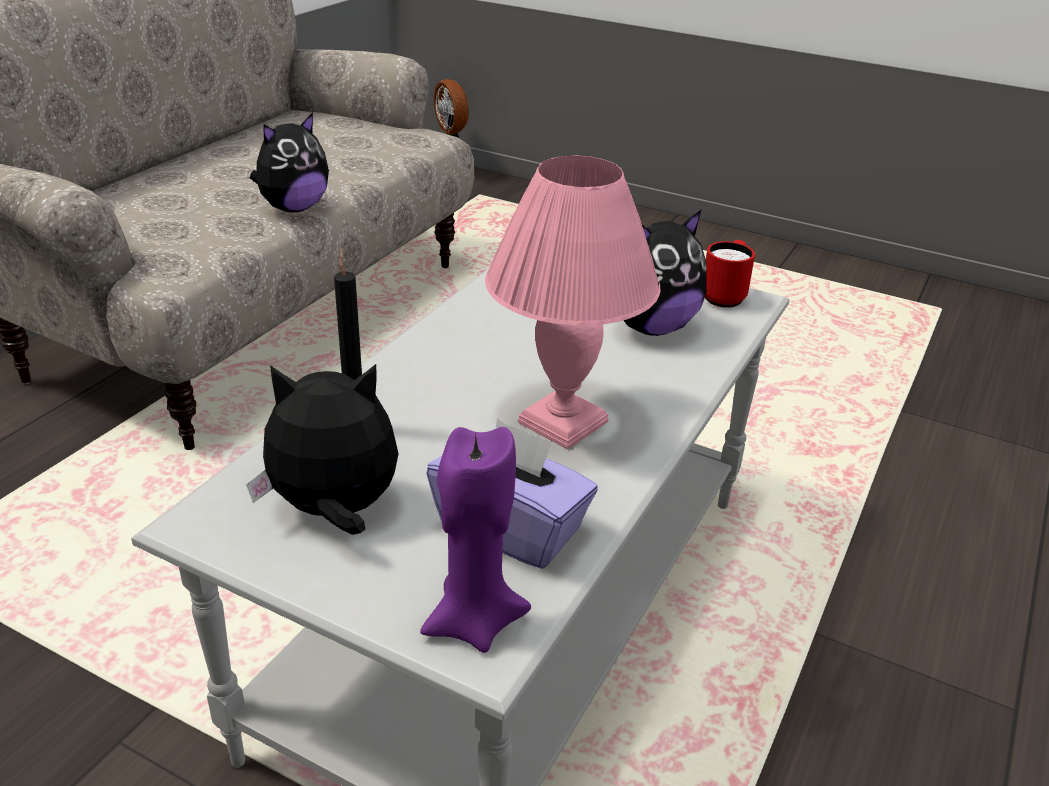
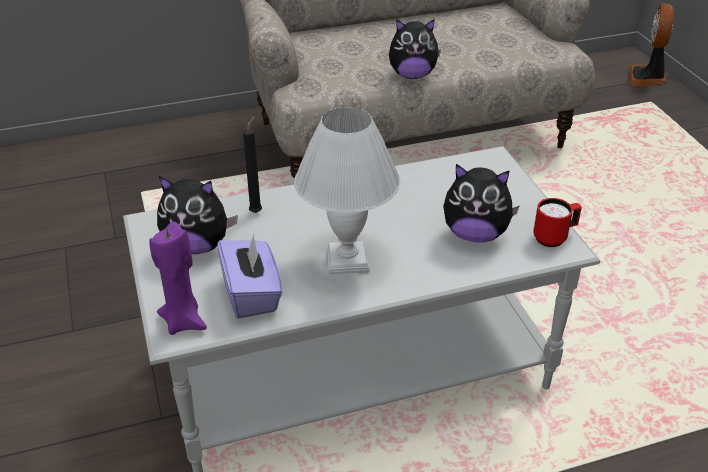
camera: 45 degrees right, 5 degrees up
(334, 511) = (197, 246): plush toy -> plush toy turned 150 degrees clockwise
(563, 421) = (348, 259): pink table lamp -> white table lamp

